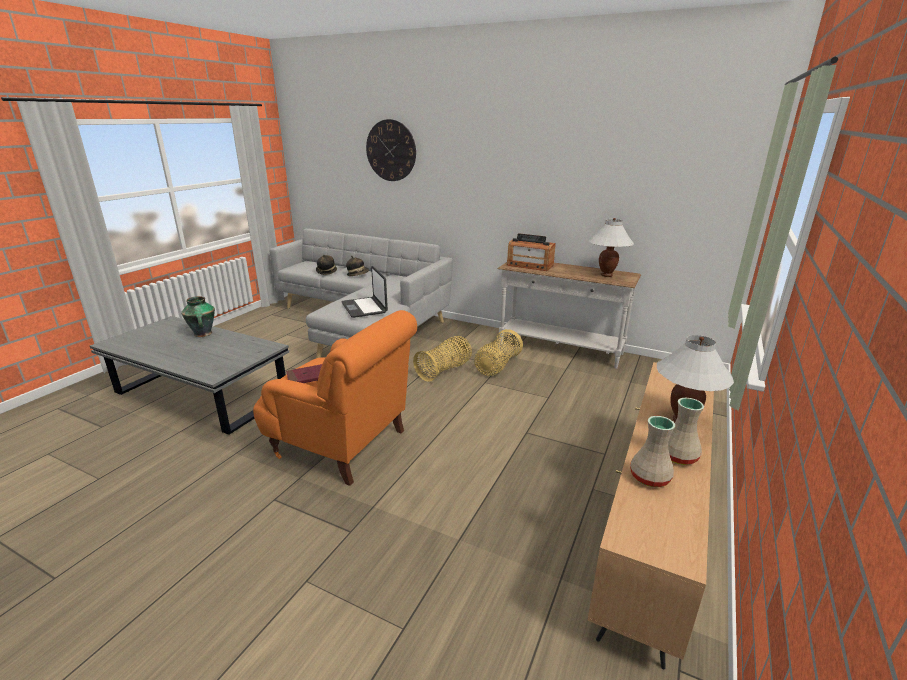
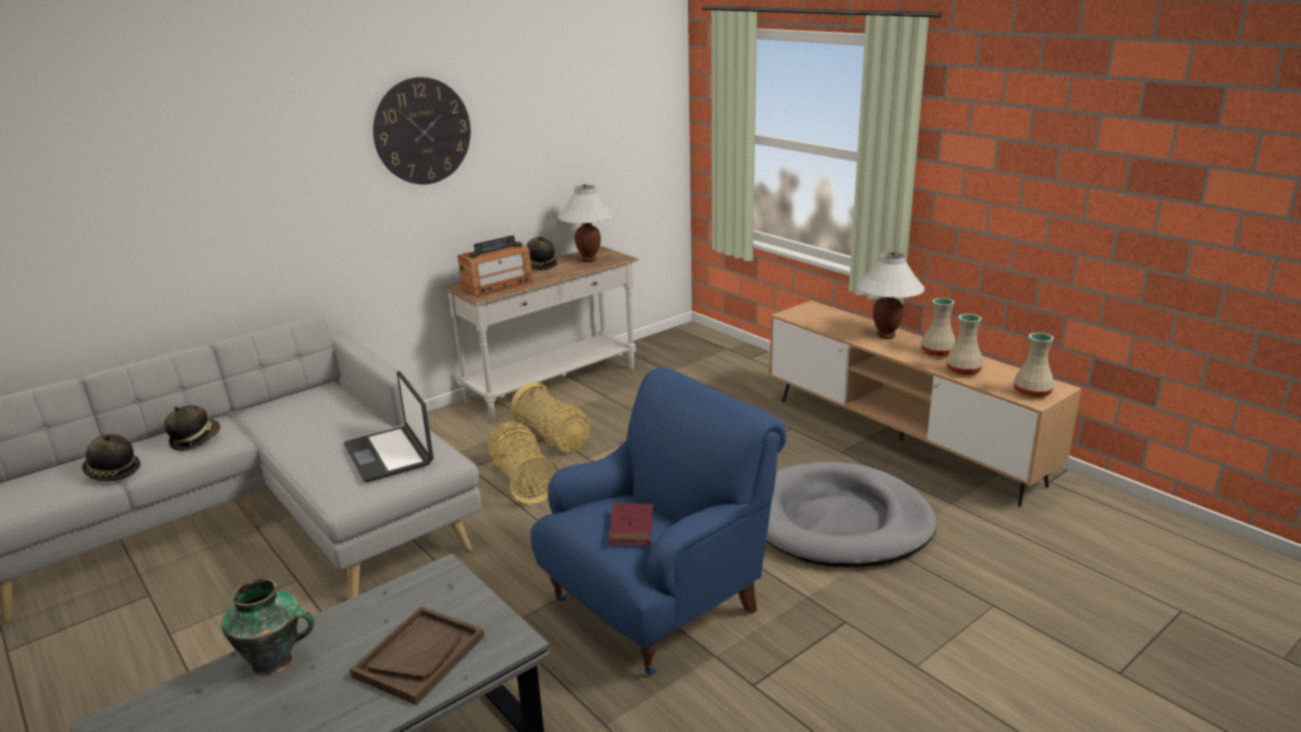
camera: 65 degrees left, 0 degrees up
(204, 359) = (419, 656): none -> brown tray
(344, 445) = (658, 604): orange armchair -> blue armchair
(364, 308) = (390, 454): laptop -> laptop turned 60 degrees clockwise
(391, 150) = (154, 169): wall clock -> wall clock (422, 131)
(480, 505) = (838, 522): none -> grey dog bed
(575, 267) = (538, 265): none -> hat
(642, 536) = (1033, 393): none -> beige vase

